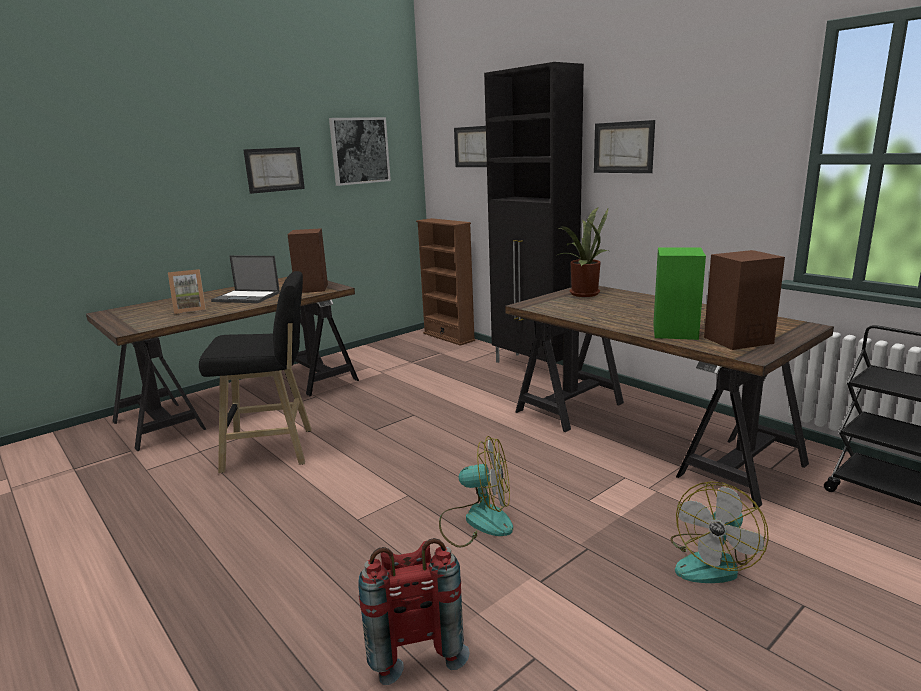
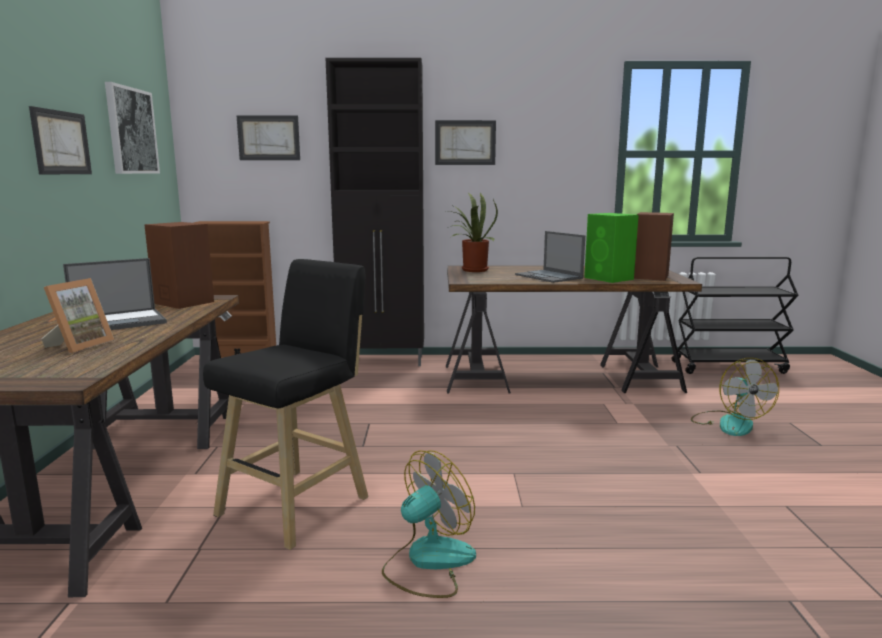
camera: 50 degrees left, 5 degrees down
(412, 644) = (737, 542): red backpack -> none
(477, 521) = (594, 463): fan -> fan (428, 562)
(621, 316) = (549, 276): none -> laptop

